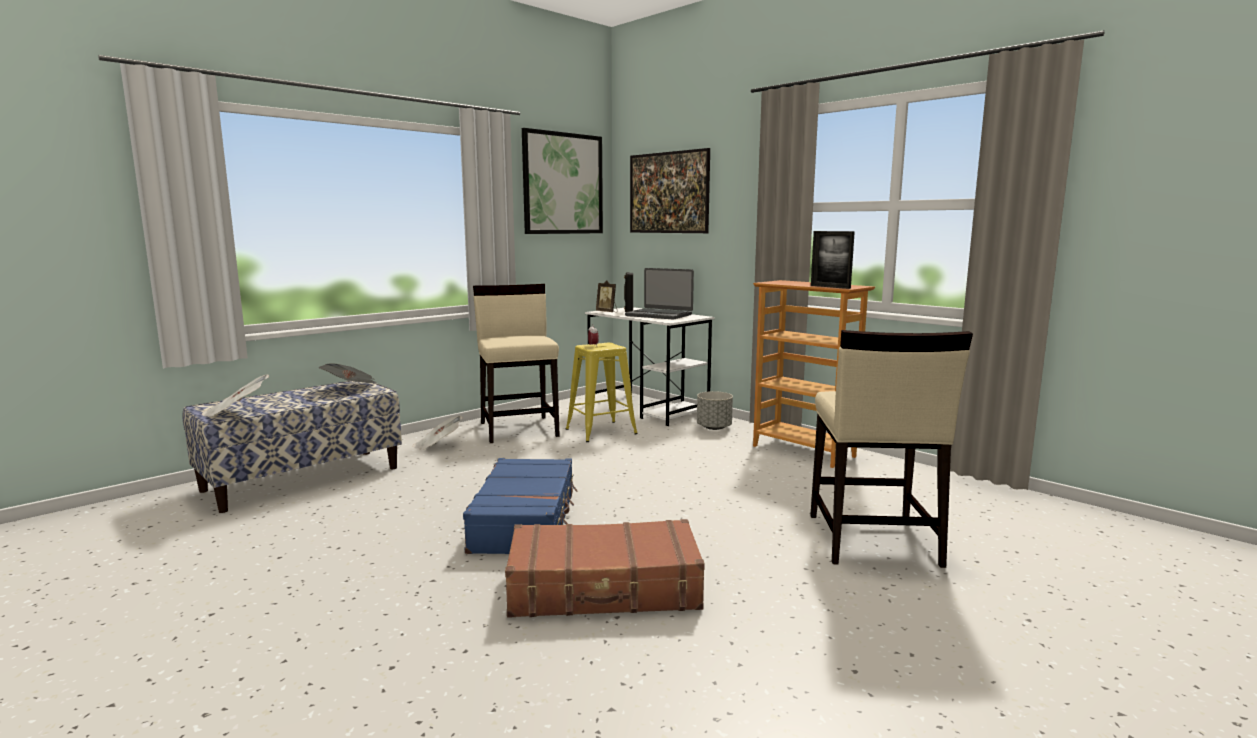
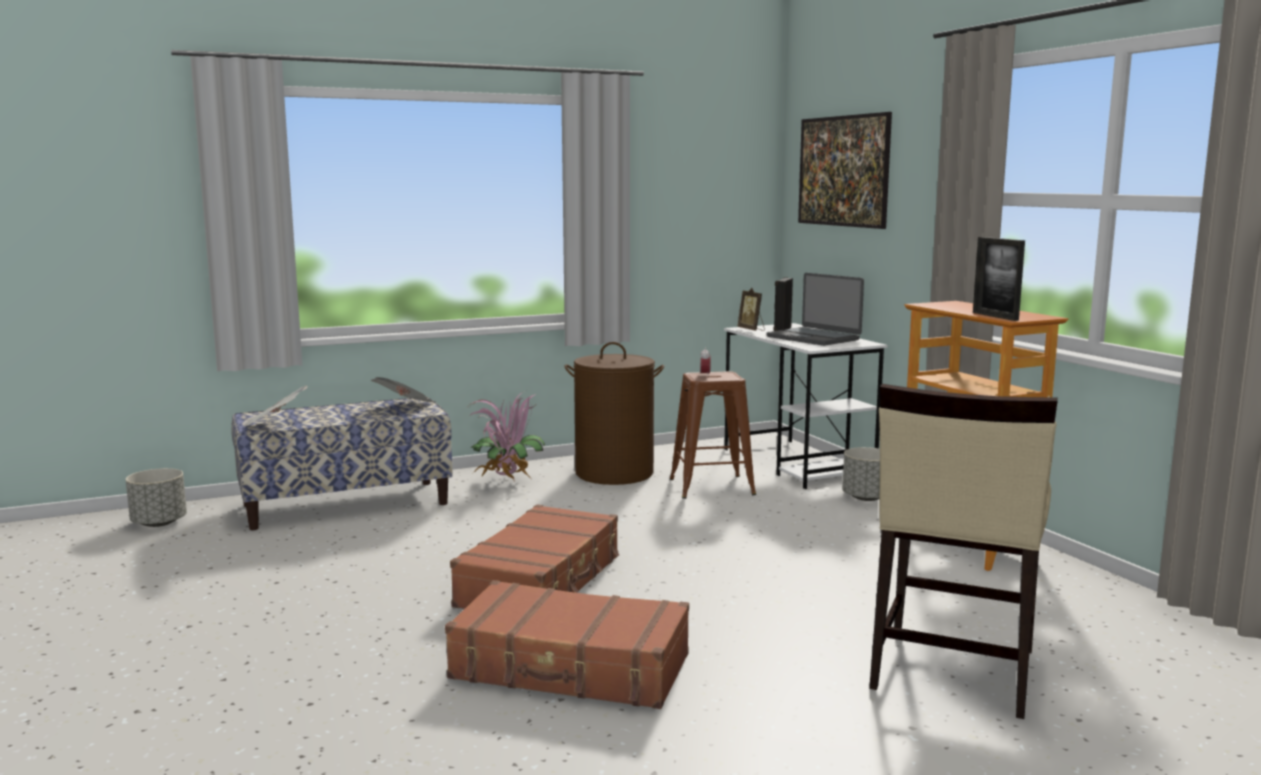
camera: 20 degrees right, 0 degrees up
(115, 518) = (159, 523): none -> grey planter
(437, 445) = (507, 483): newspaper -> potted plant
(519, 429) = (614, 473): beige chair -> brown laundry basket
(525, 520) = (541, 581): blue suitcase -> brown suitcase
(563, 183) = (707, 159): picture -> none
(601, 431) = (711, 487): yellow stool -> brown stool

